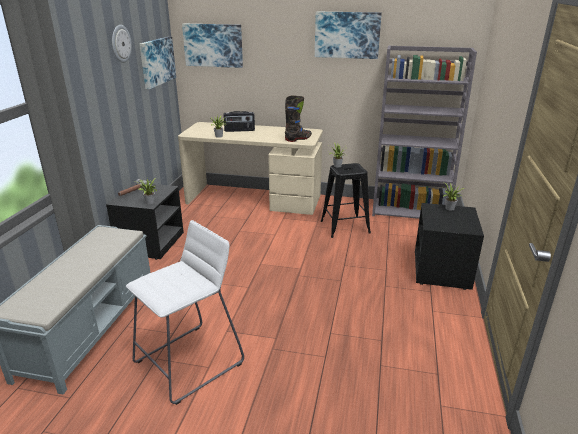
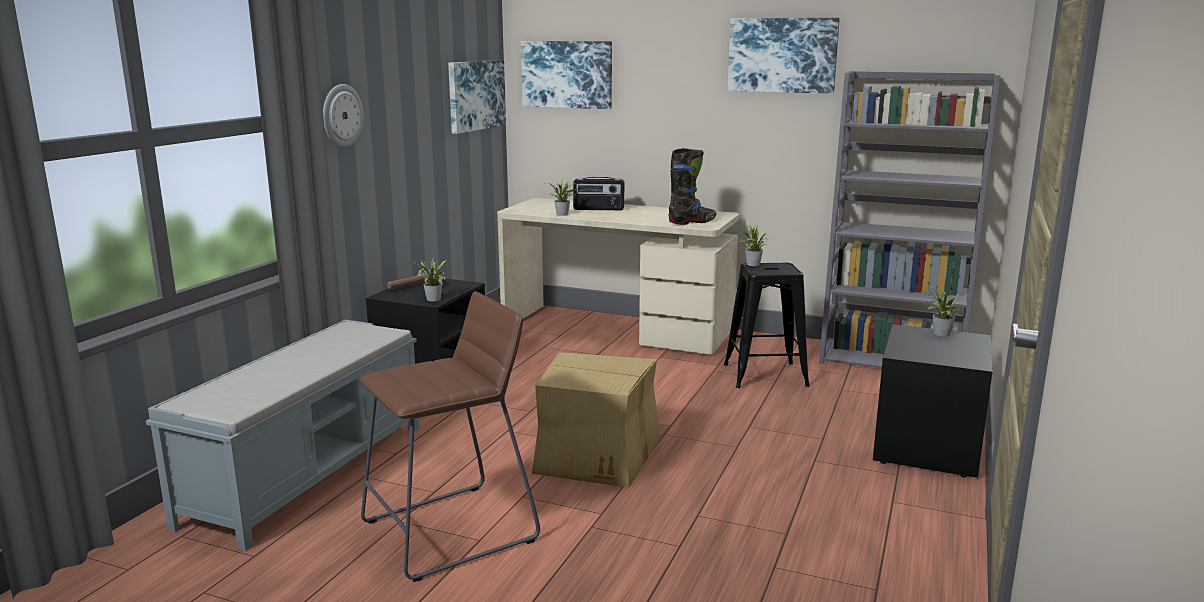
camera: 10 degrees right, 10 degrees down
(120, 43) = (418, 58): wall clock -> wall clock (341, 115)
(189, 362) = (450, 531): white stool -> brown stool
(263, 295) = (596, 455): none -> cardboard box

